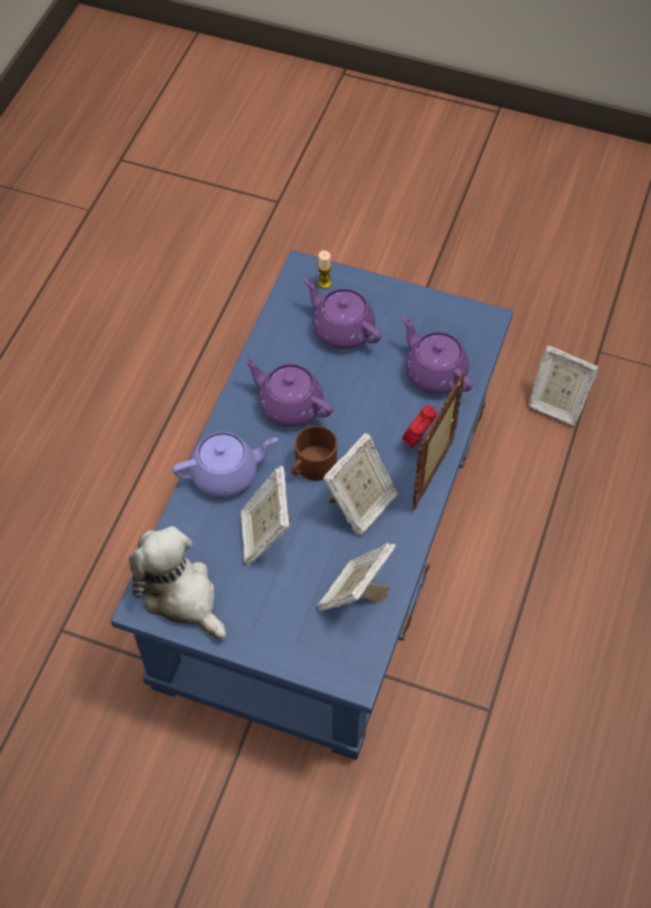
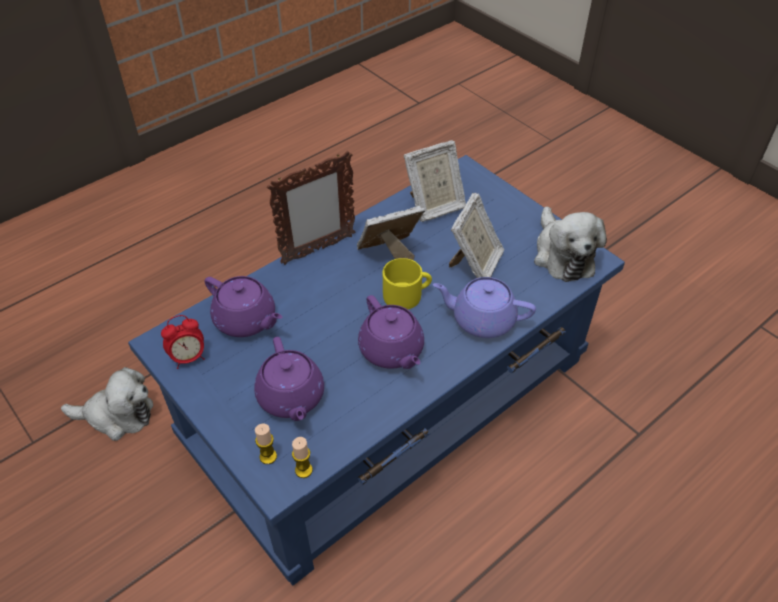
camera: 150 degrees left, 10 degrees down
(292, 286) = (303, 470): none -> candle
(311, 466) = (407, 295): brown mug -> yellow mug
(417, 441) = (309, 277): alarm clock -> alarm clock (188, 358)
(434, 372) = (246, 320): purple teapot -> purple teapot turned 45 degrees counterclockwise
(556, 404) = (117, 415): picture frame -> plush toy

